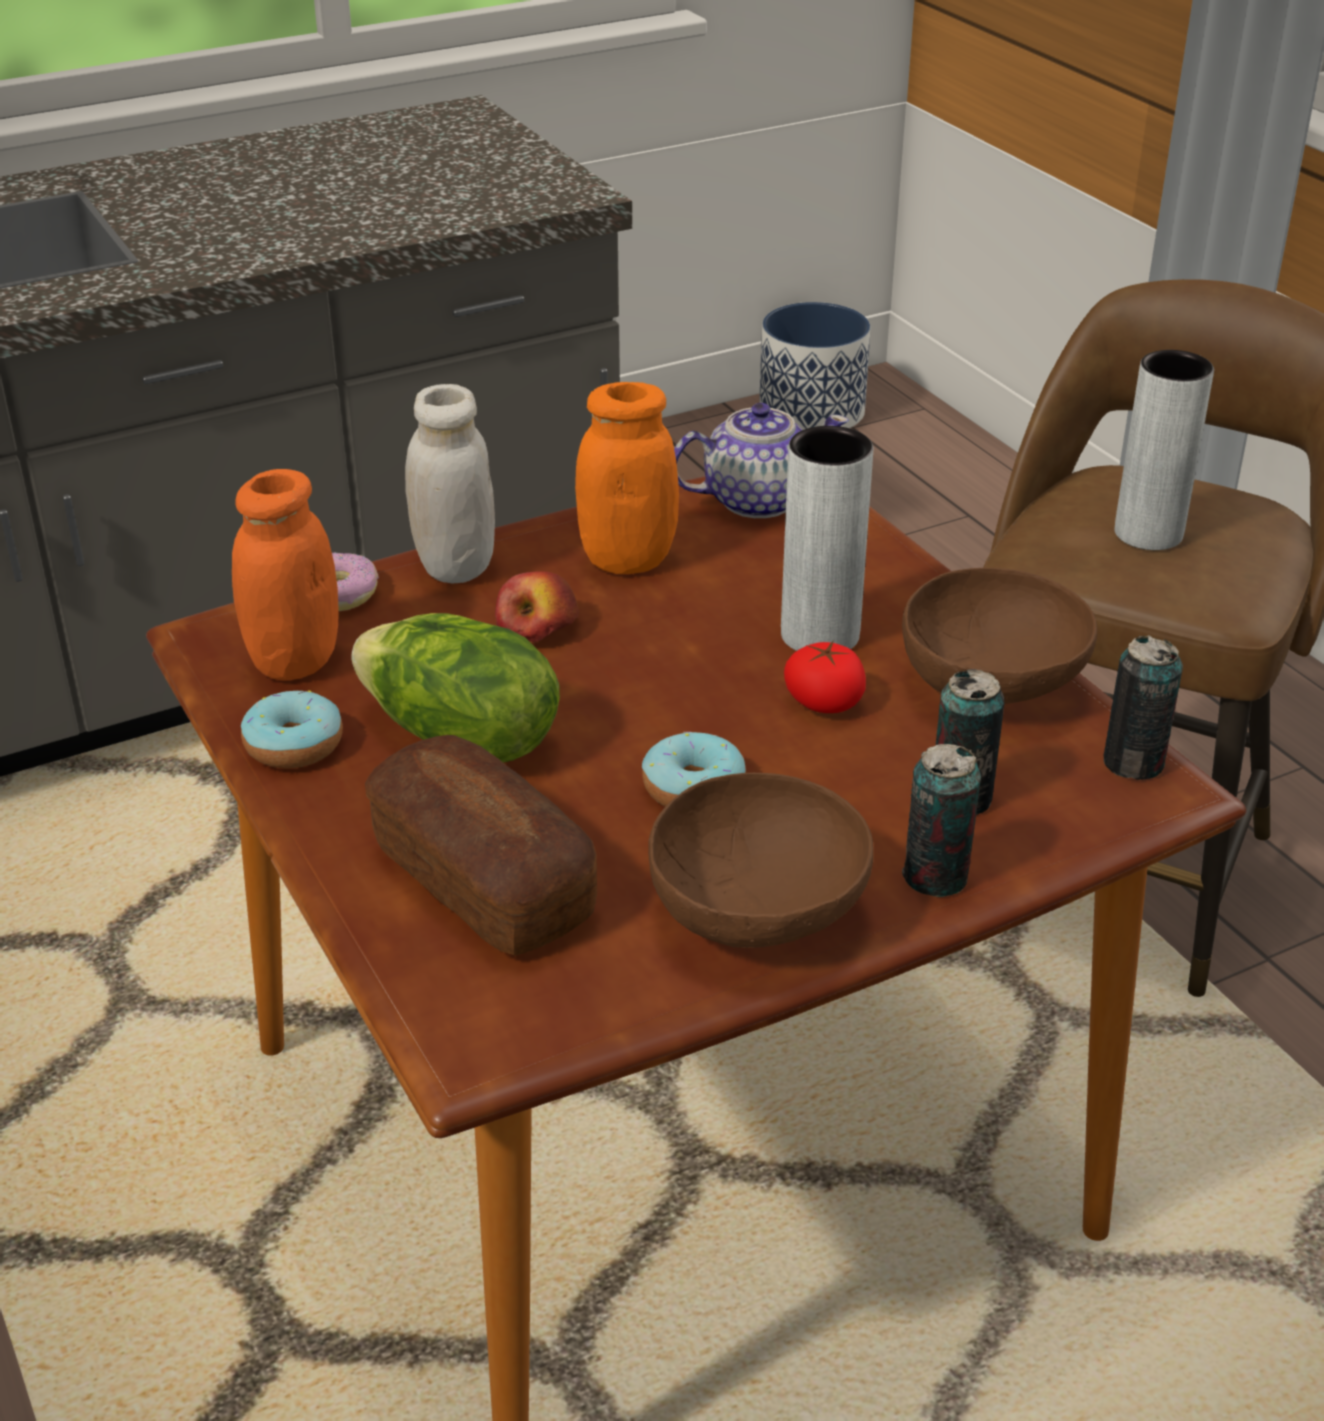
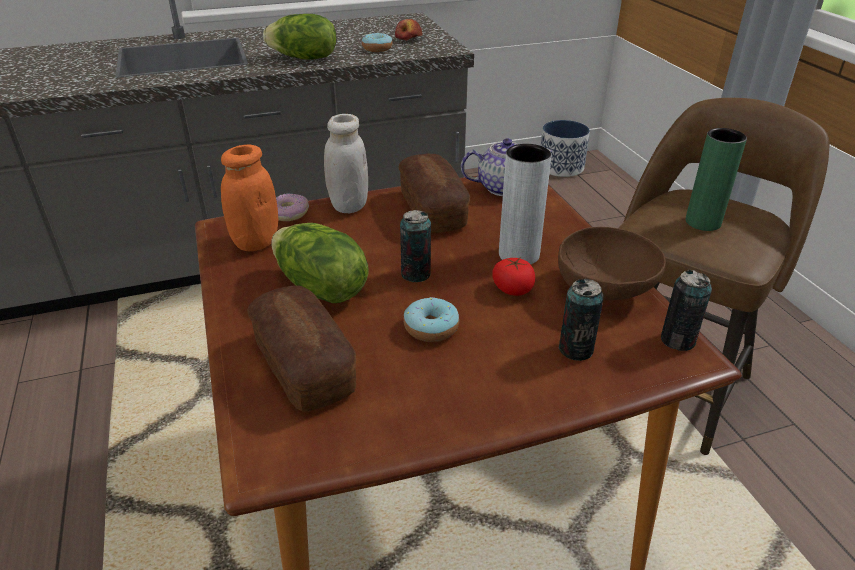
camera: 10 degrees right, 0 degrees up
(260, 238) = (304, 58): none -> lettuce
(294, 745) = (238, 283): donut -> donut (377, 49)
(538, 627) = (378, 237): apple -> apple (409, 39)
(627, 559) = (432, 210): orange jar -> bread
(759, 914) = (446, 403): brown bowl -> none
(935, 877) = (552, 394): can -> can (416, 274)
(1148, 534) = (703, 222): grey vase -> green vase

